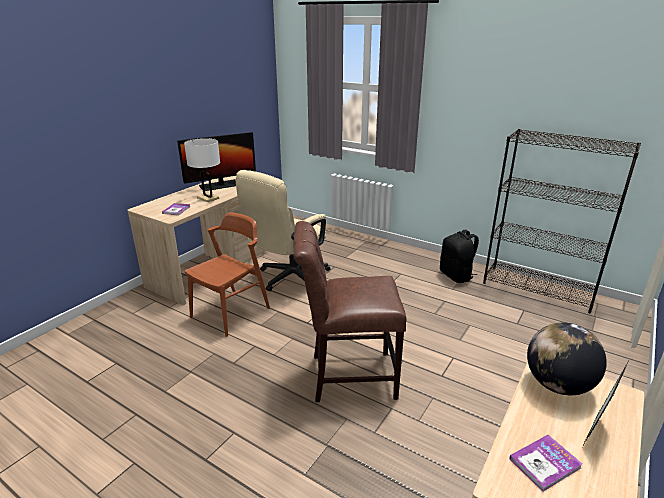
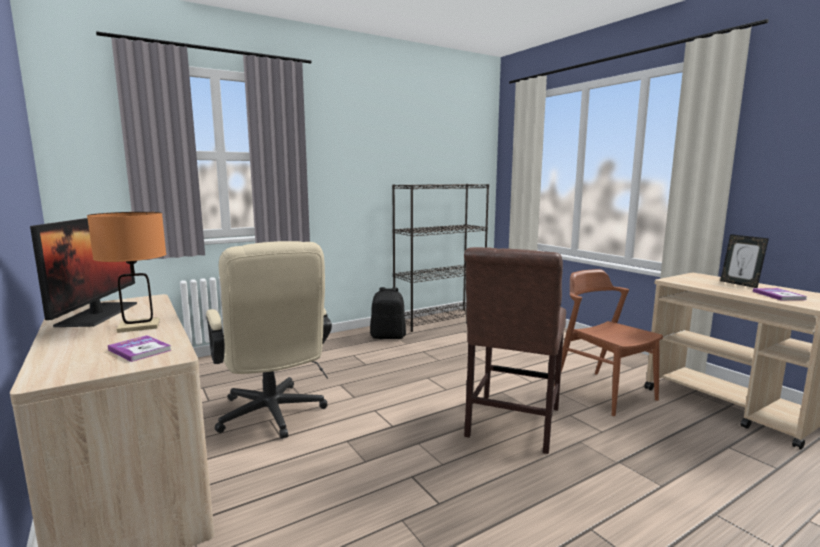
camera: 65 degrees left, 15 degrees down
(208, 198) = (139, 326): white table lamp -> orange table lamp
(231, 312) = (304, 483): brown chair -> brown chair (604, 392)
(557, 385) = (692, 281): globe -> none

